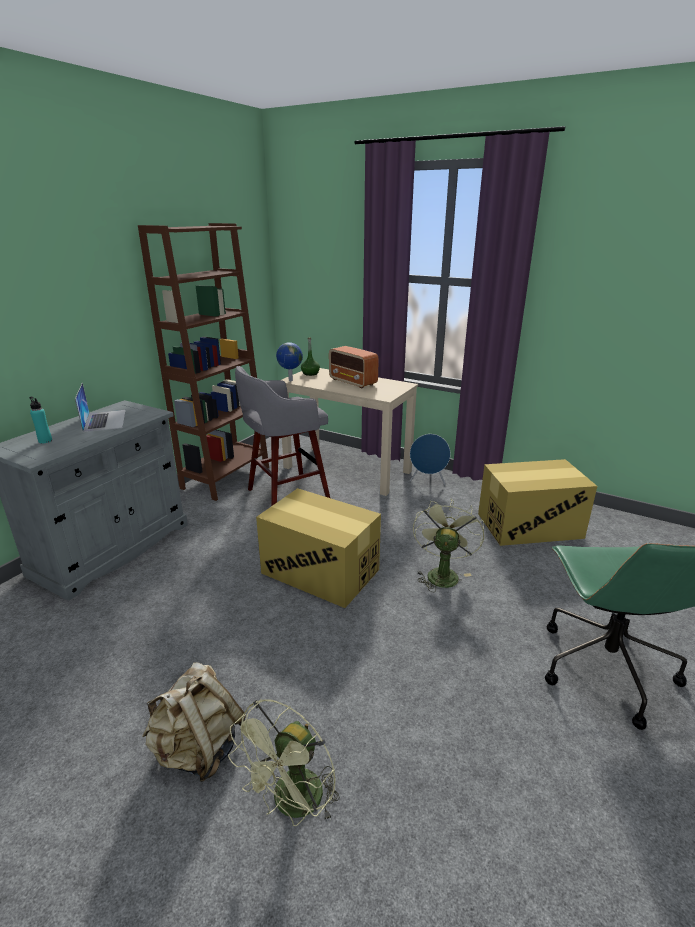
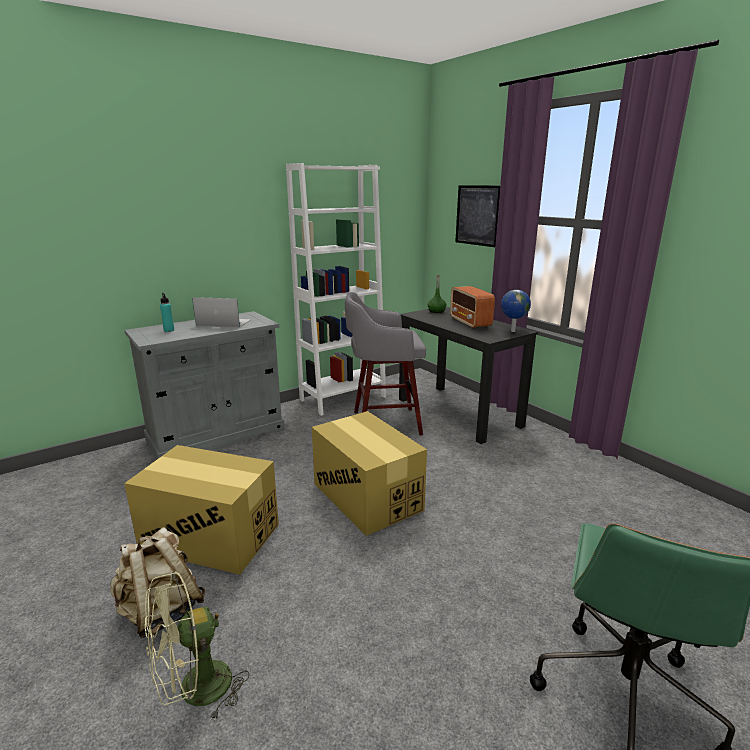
camera: 25 degrees right, 5 degrees down
(105, 420) = (223, 323): laptop -> laptop turned 90 degrees counterclockwise
(226, 477) = (343, 398): brown bookcase -> white bookcase
(290, 380) = (411, 314): globe -> globe (512, 331)
(336, 273) = (477, 215): none -> picture
(347, 469) = (458, 412): beige desk -> black desk
(428, 481) = (537, 440): blue speaker -> none
(442, 573) = (488, 532): green fan -> none
(529, 525) = (629, 511): cardboard box -> cardboard box (210, 536)

